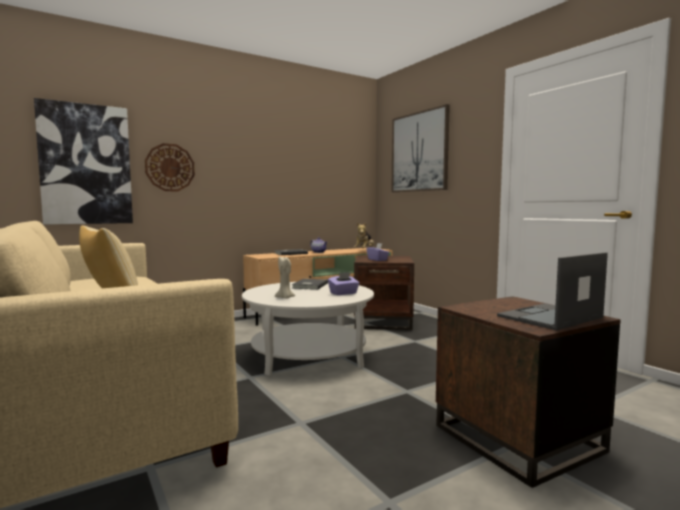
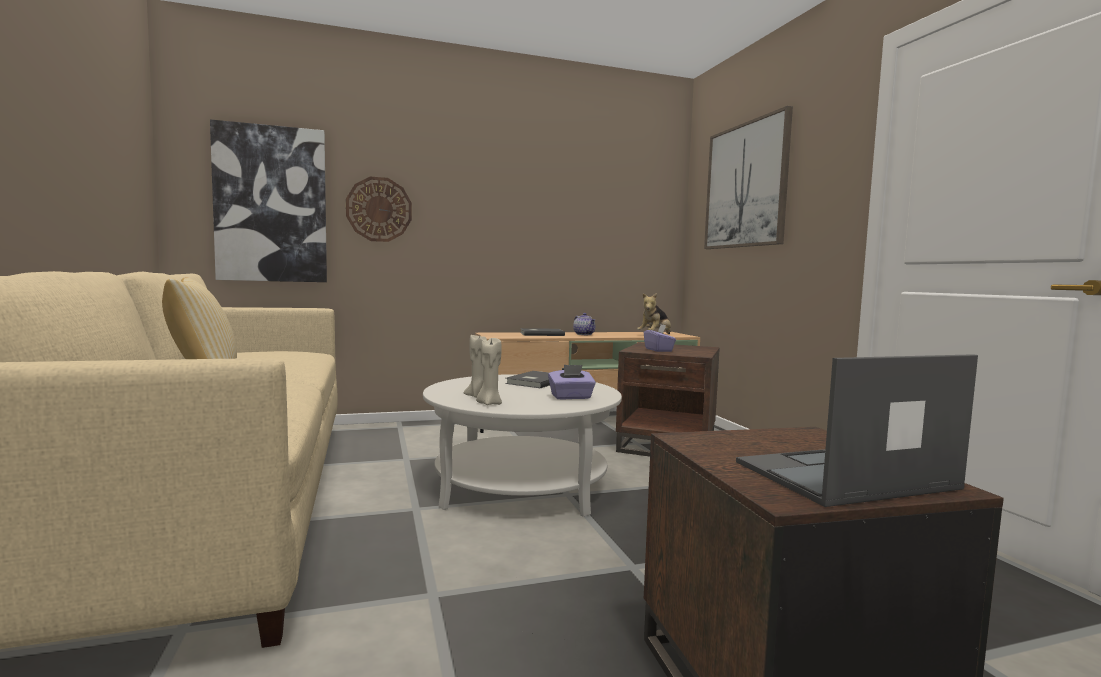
camera: 15 degrees right, 0 degrees up
(298, 301) = (489, 403): none -> beige candle

